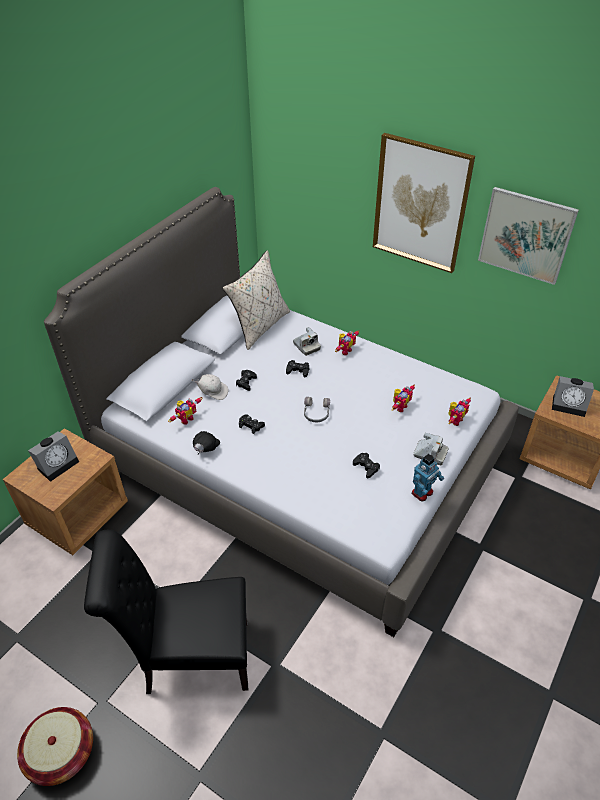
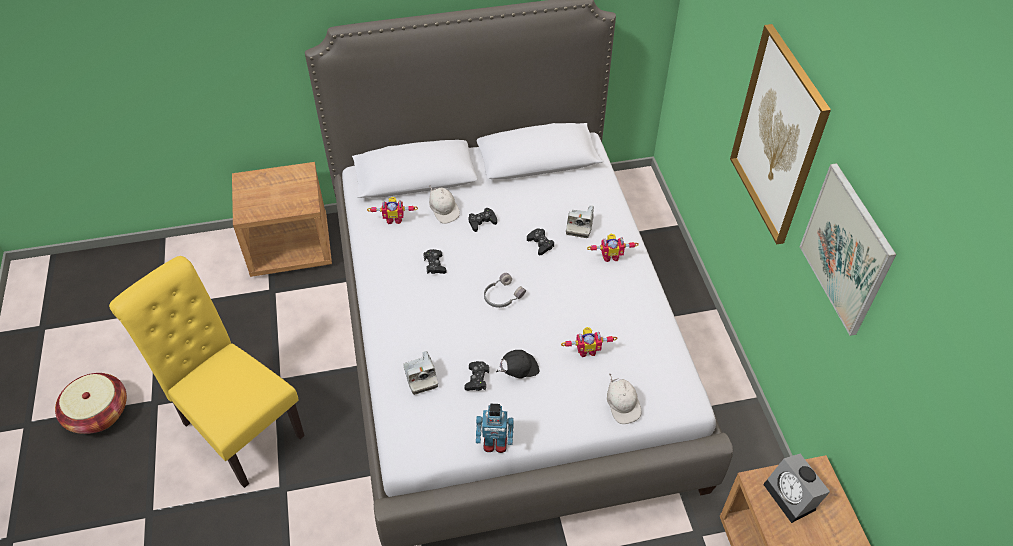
camera: 45 degrees right, 5 degrees up
(58, 464) = (277, 189): alarm clock -> none
(190, 658) = (237, 426): black chair -> yellow chair
(206, 448) = (376, 257): black cap -> black cap (518, 370)
(259, 326) = (562, 176): beige pillow -> none
(430, 454) = (552, 417): camera -> camera (420, 377)
(455, 420) = (622, 405): toy robot -> white cap

